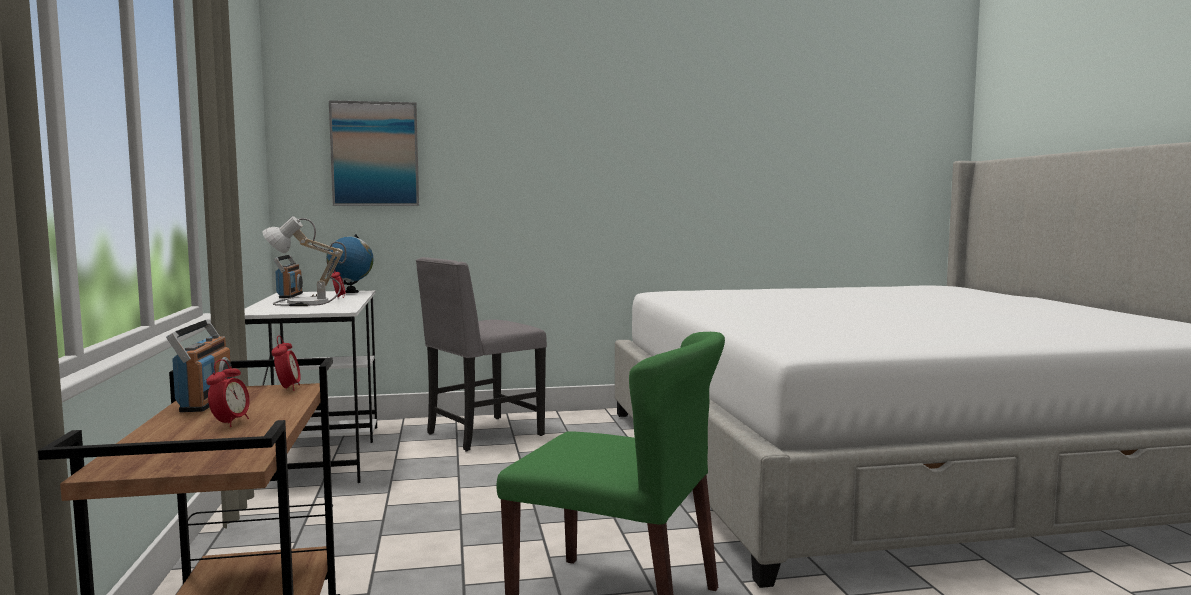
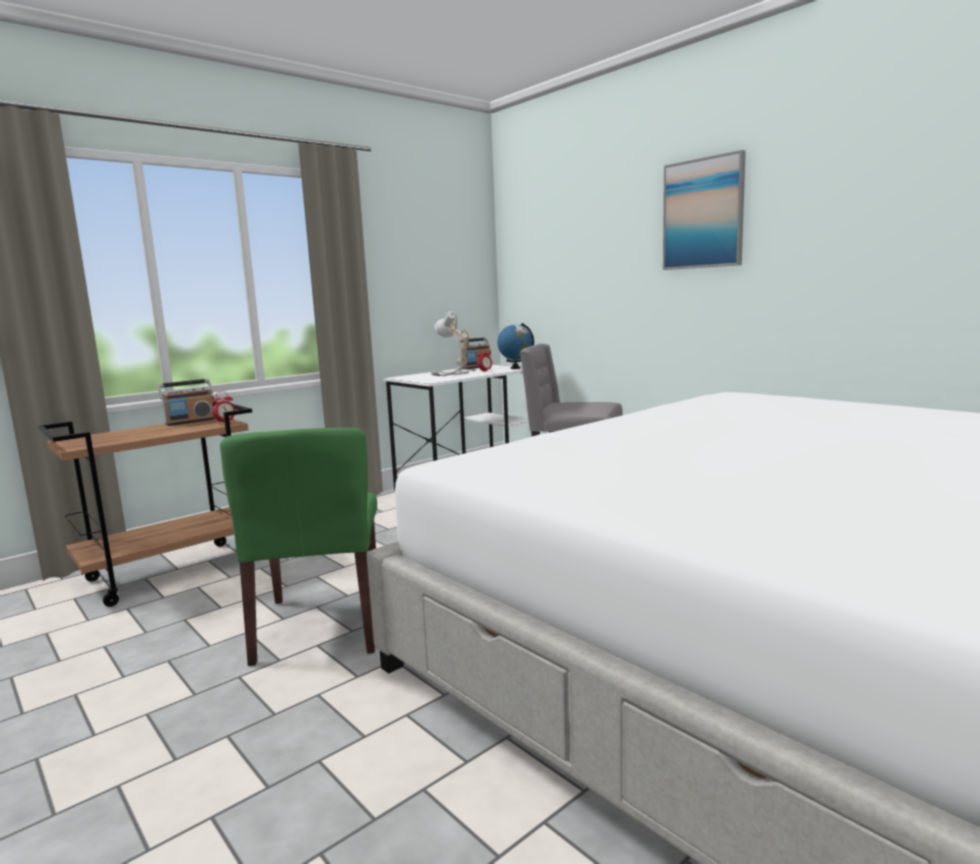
camera: 60 degrees right, 5 degrees up
(230, 423) = (146, 433): alarm clock -> none
(375, 154) = (551, 256): picture -> picture (703, 214)

